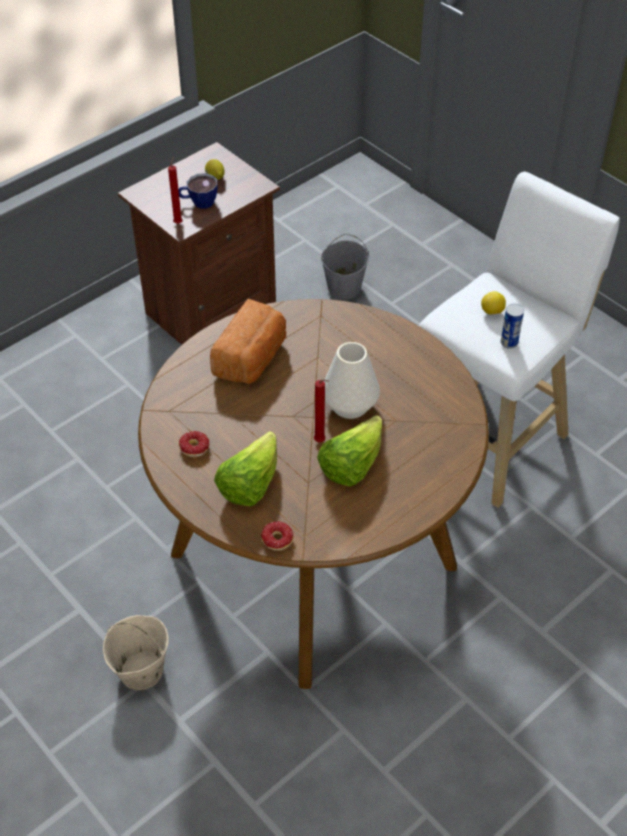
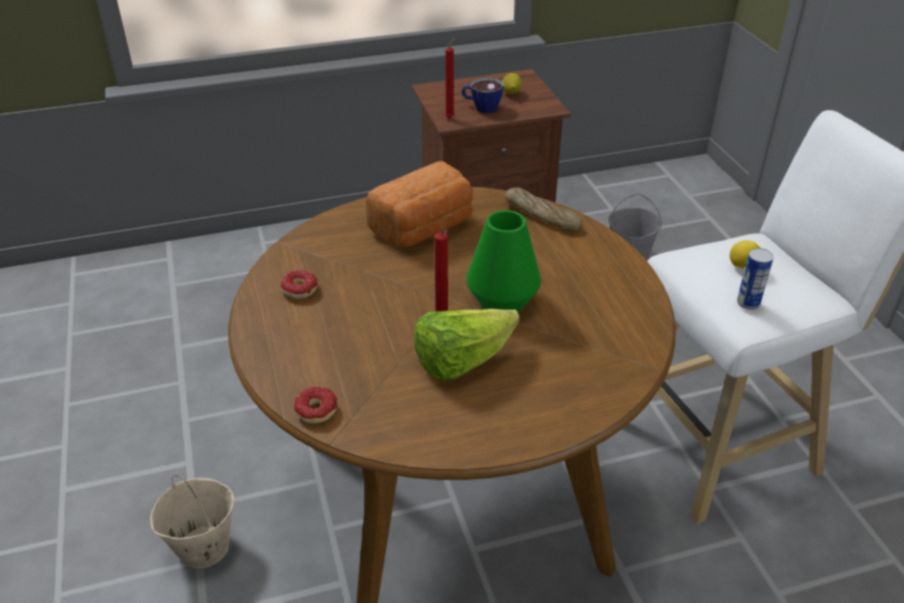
camera: 25 degrees right, 10 degrees down
(250, 484) = (330, 343): lettuce -> none
(334, 317) = (542, 216): none -> bread
(349, 405) = (502, 301): white vase -> green vase

